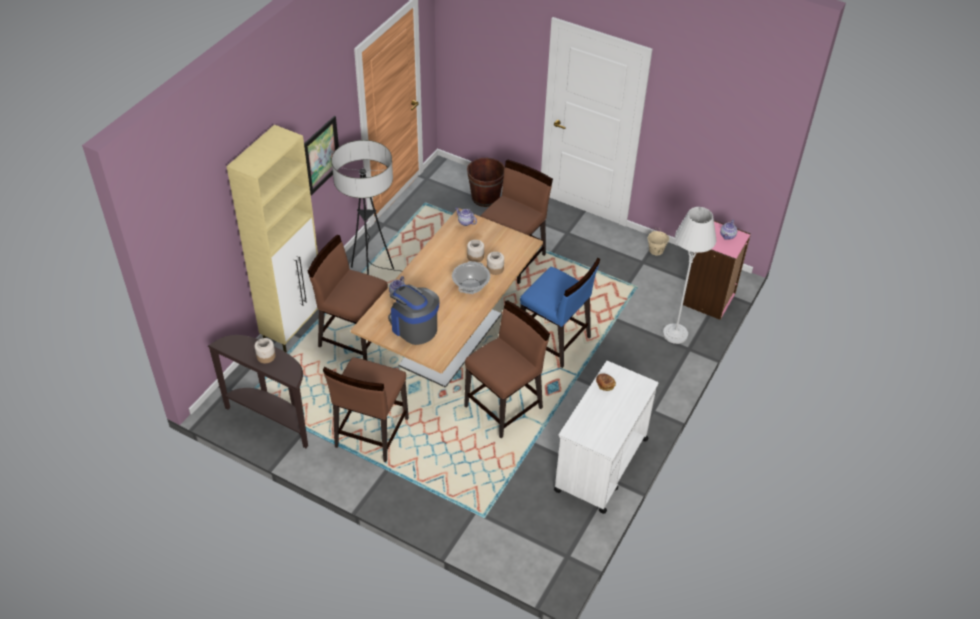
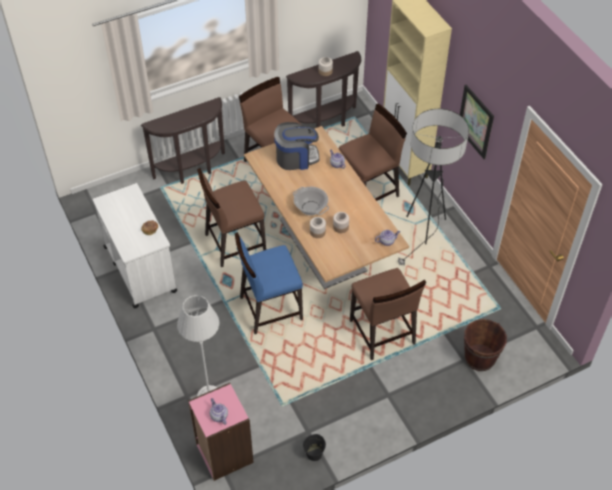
camera: 125 degrees right, 5 degrees up
(436, 502) = (192, 171): none -> brown console table
(504, 407) = (234, 243): brown chair -> brown chair turned 75 degrees clockwise
(656, 250) = (314, 453): beige bucket -> black bucket

